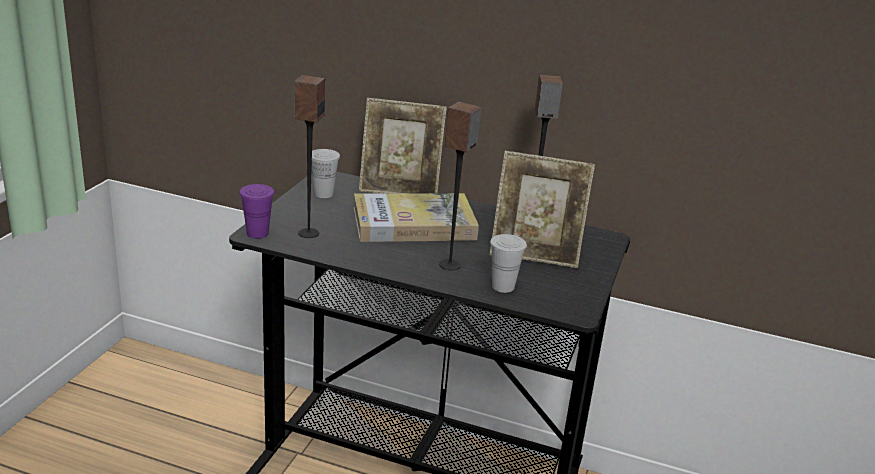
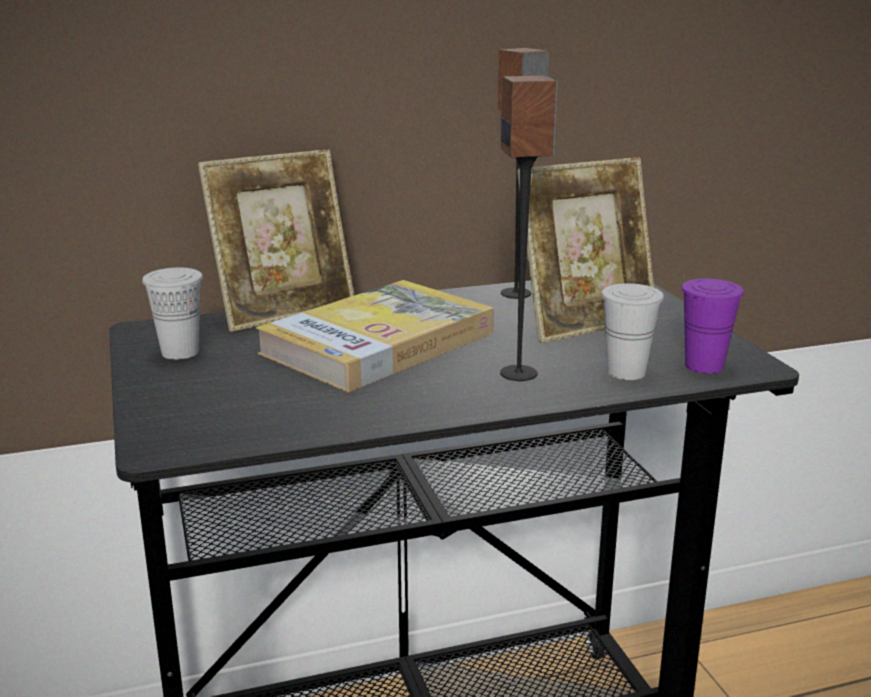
camera: 35 degrees left, 5 degrees down
(257, 233) = (165, 444): purple cup -> purple cup (704, 366)
(308, 233) = (249, 411): speaker -> none

